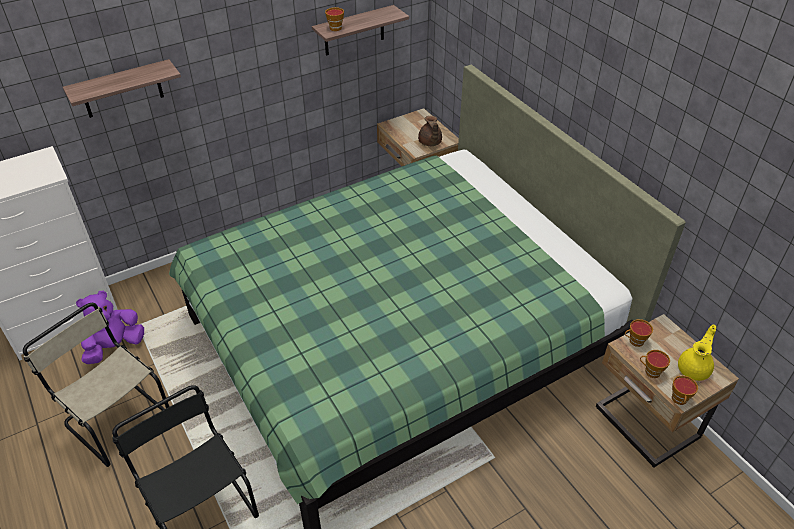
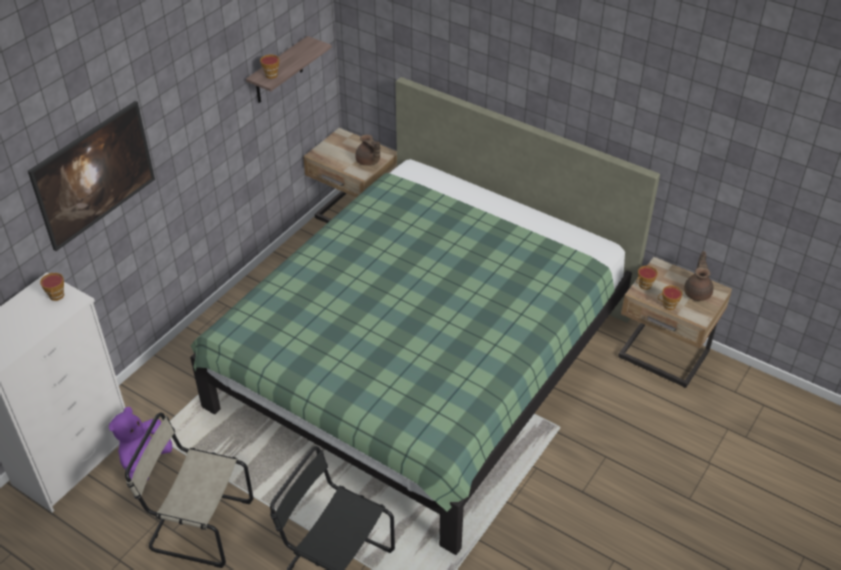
camera: 25 degrees left, 0 degrees up
(122, 89) = (99, 194): shelf -> picture
(679, 400) = (699, 320): cup -> cup (57, 297)
(694, 368) = (697, 292): yellow teapot -> brown teapot

